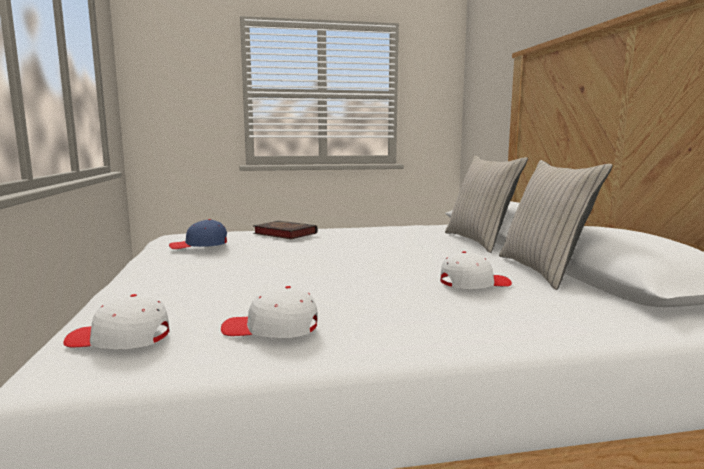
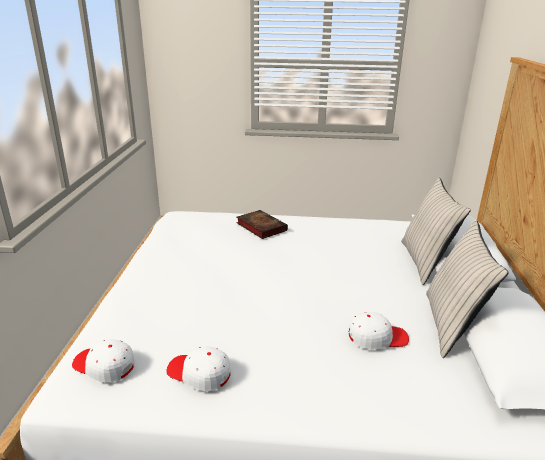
camera: 15 degrees right, 15 degrees up
(199, 245) = (187, 242): blue cap -> none

